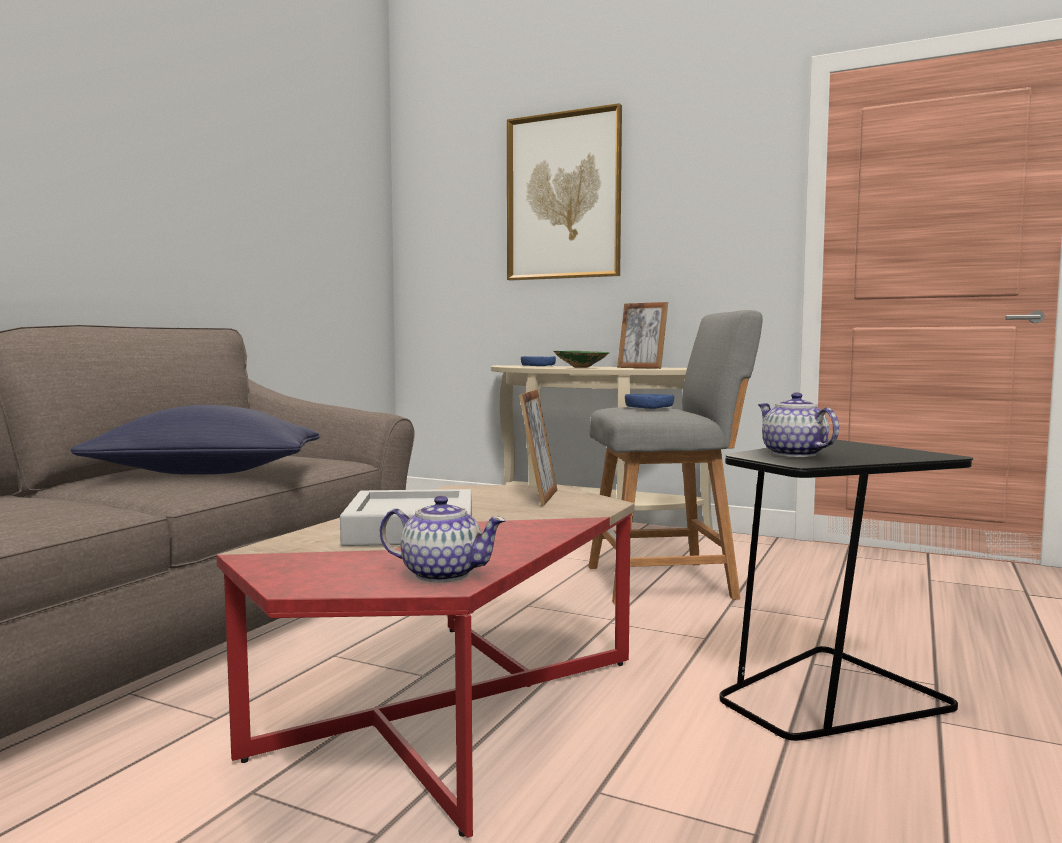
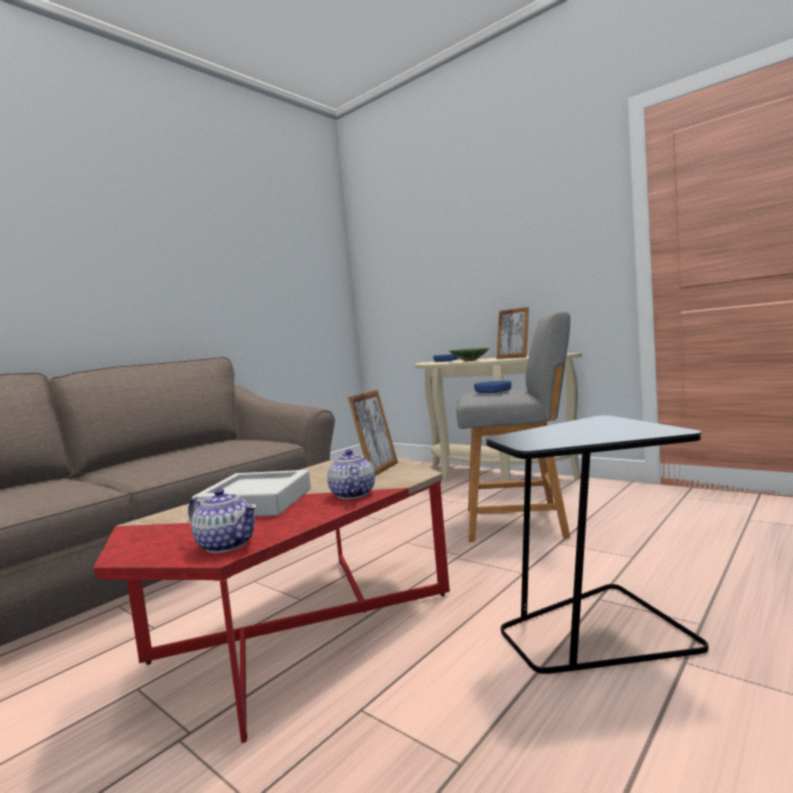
camera: 15 degrees right, 0 degrees up
(206, 473) = (180, 458): blue pillow -> none
(563, 196) = (456, 237): picture -> none
(794, 454) = (542, 435): teapot -> teapot (352, 494)

